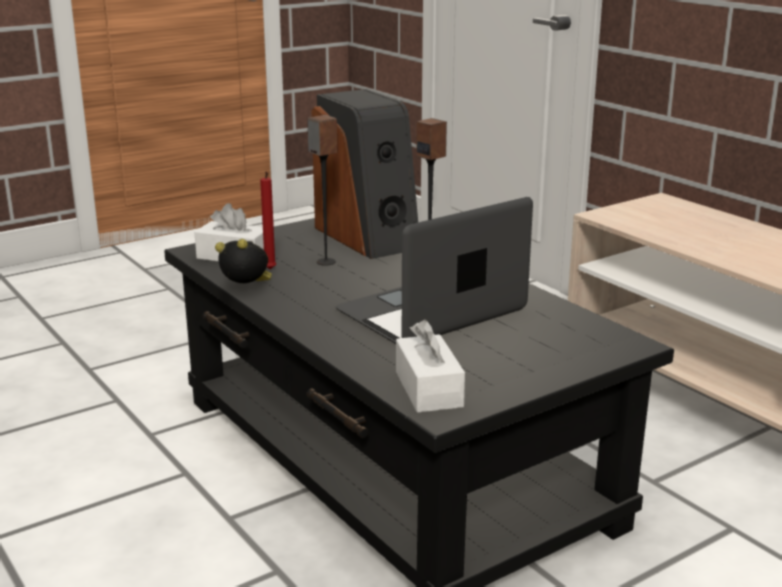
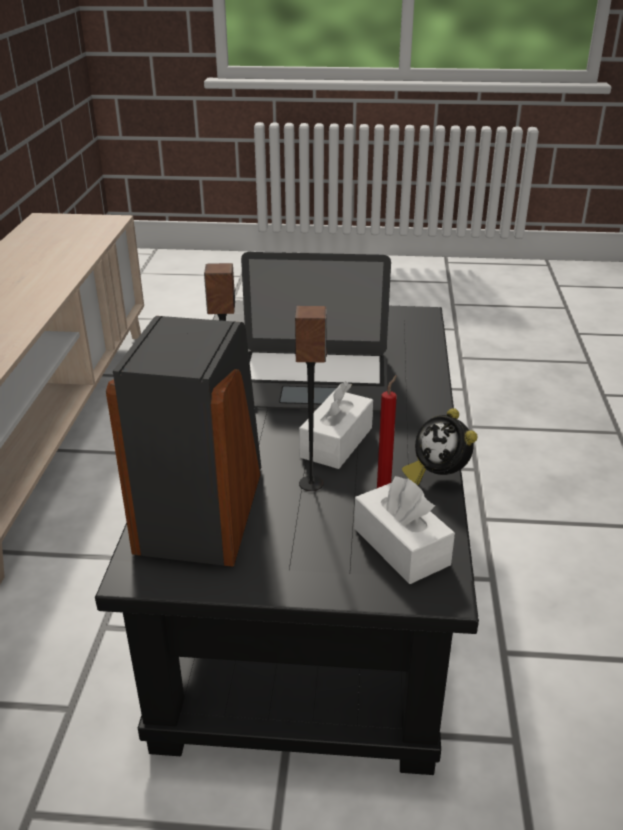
camera: 140 degrees left, 10 degrees up
(428, 389) = (408, 328): white tissue box -> white tissue box (336, 442)

